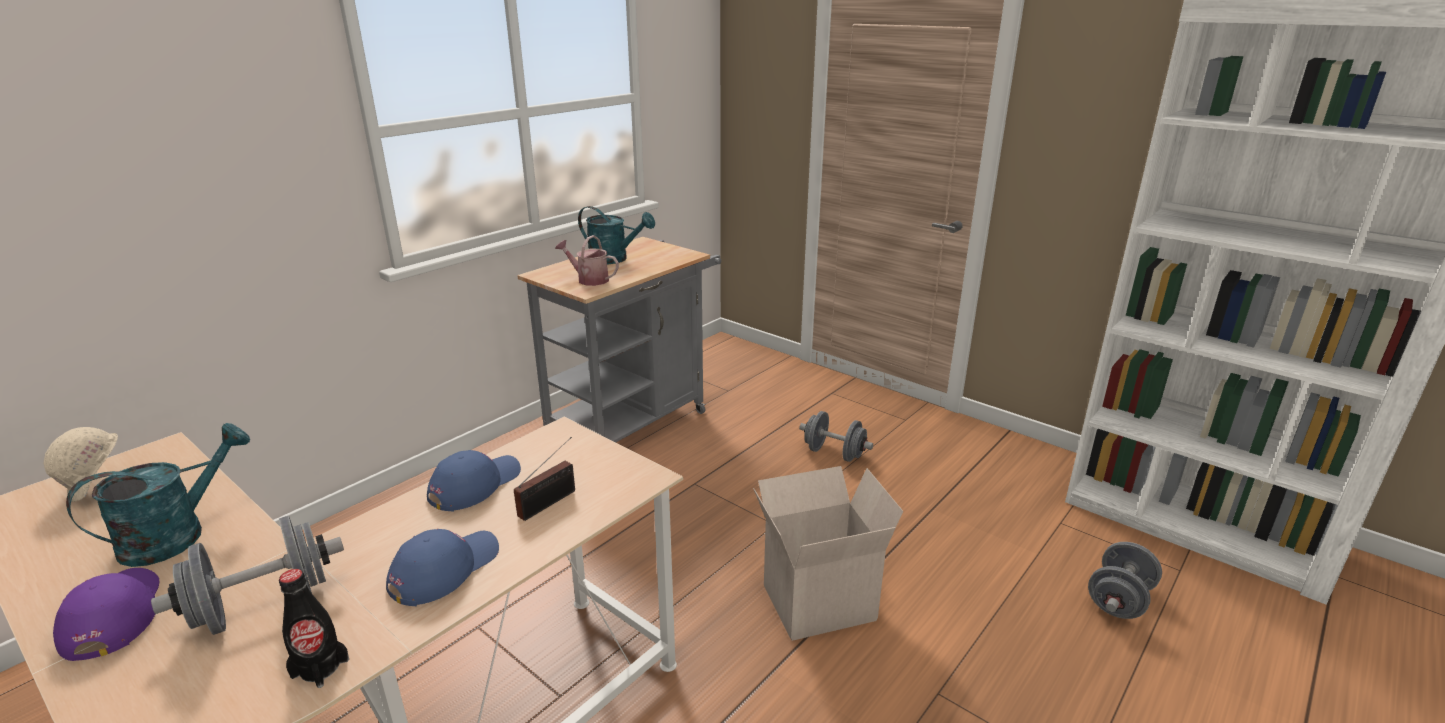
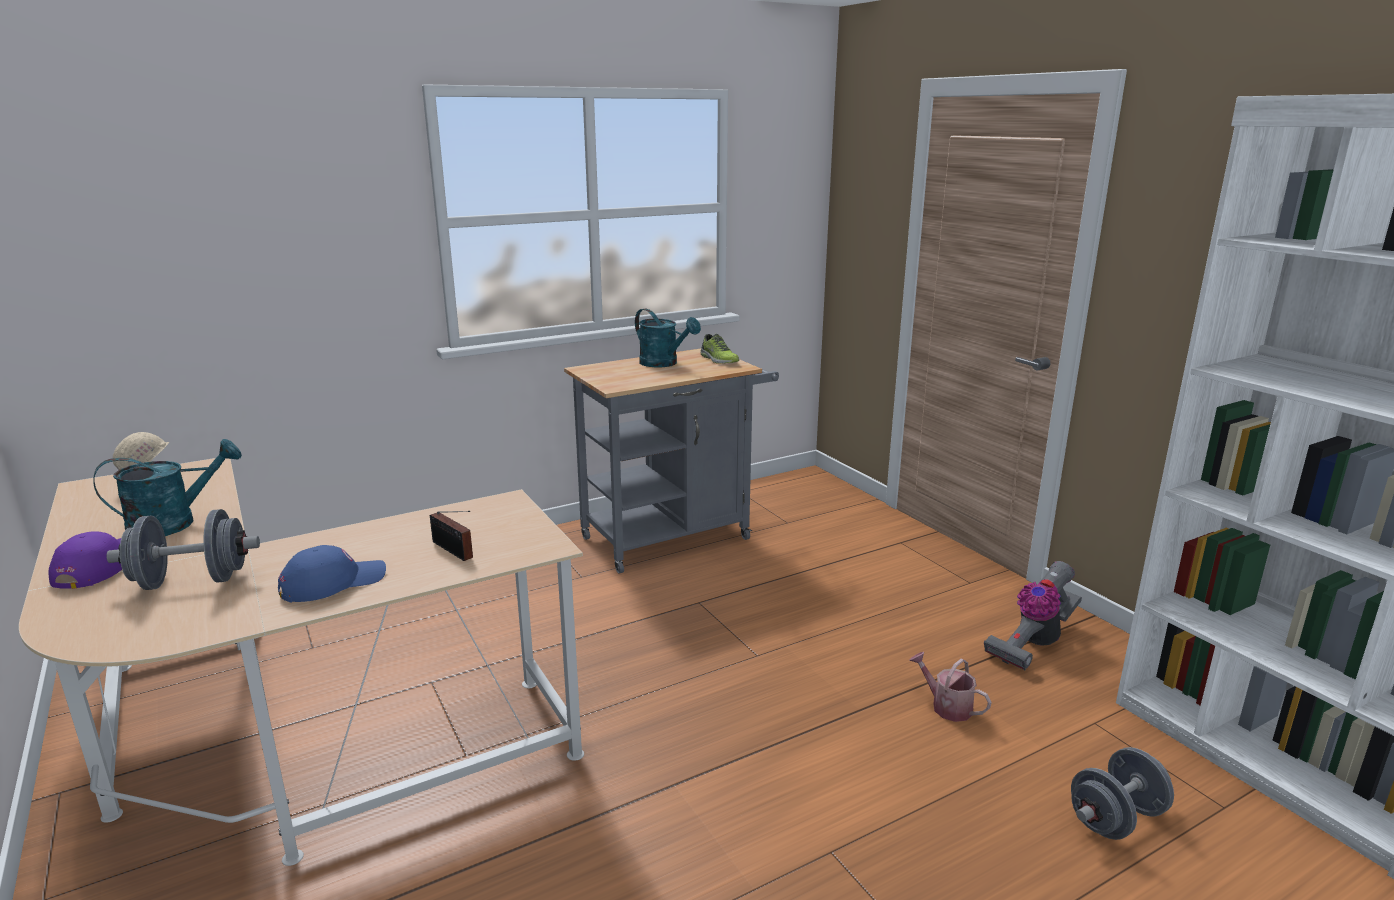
camera: 20 degrees right, 5 degrees down
(320, 668) = (196, 628): black bottle -> none
(474, 484) = (405, 528): blue cap -> none
(550, 502) = (453, 551): radio -> radio turned 75 degrees clockwise
(589, 279) = (624, 378): watering can -> watering can (946, 706)
(662, 249) = (718, 359): none -> shoe
(819, 600) = (759, 734): cardboard box -> none
(834, 453) = (864, 601): grey dumbbell -> none
(980, 463) = (1033, 643): none -> vacuum cleaner

